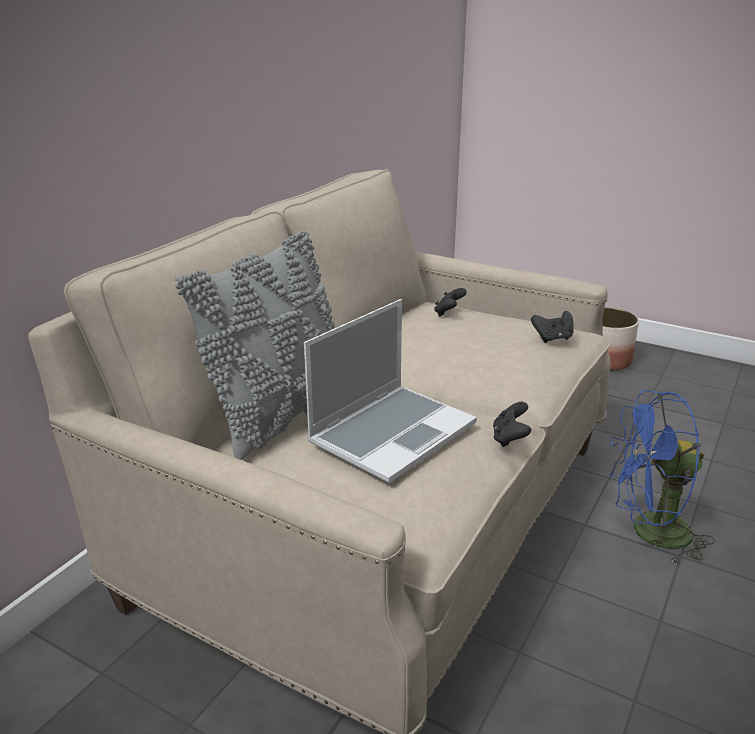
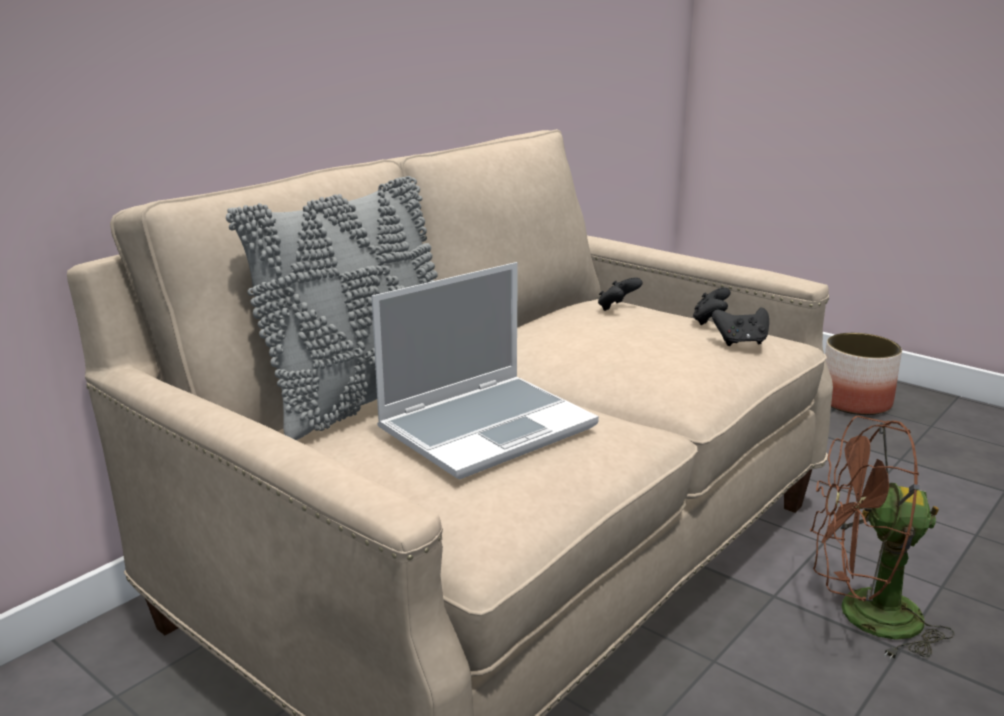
camera: 10 degrees right, 5 degrees down
(510, 439) = (638, 447): black game controller -> black game controller (710, 321)
(649, 533) = (862, 616): blue fan -> brown fan

